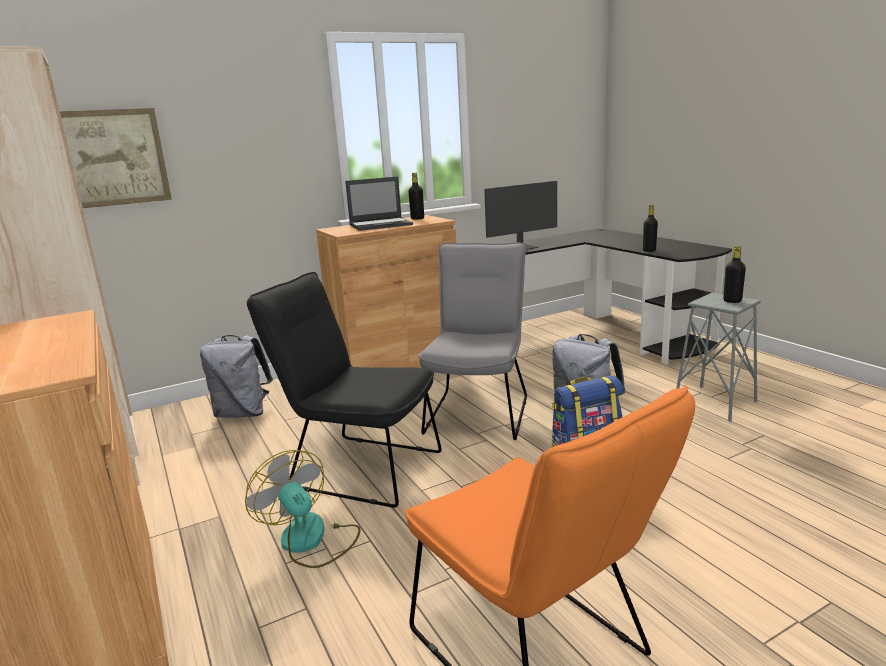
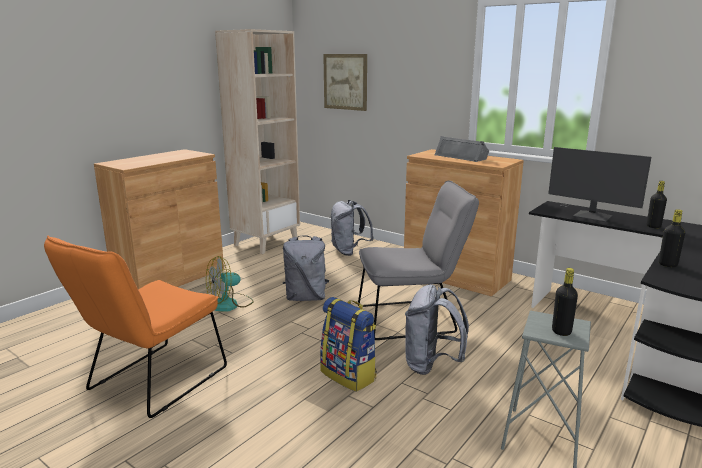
camera: 65 degrees right, 0 degrees up
(310, 541) = (229, 304): fan -> fan turned 150 degrees counterclockwise
(358, 468) = (306, 297): black chair -> grey backpack
(381, 225) = (461, 157): laptop -> grey speaker
(417, 218) = (498, 160): black bottle -> black bottle (653, 226)

